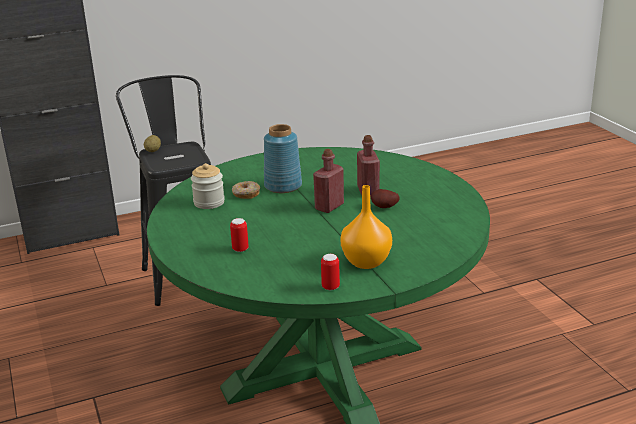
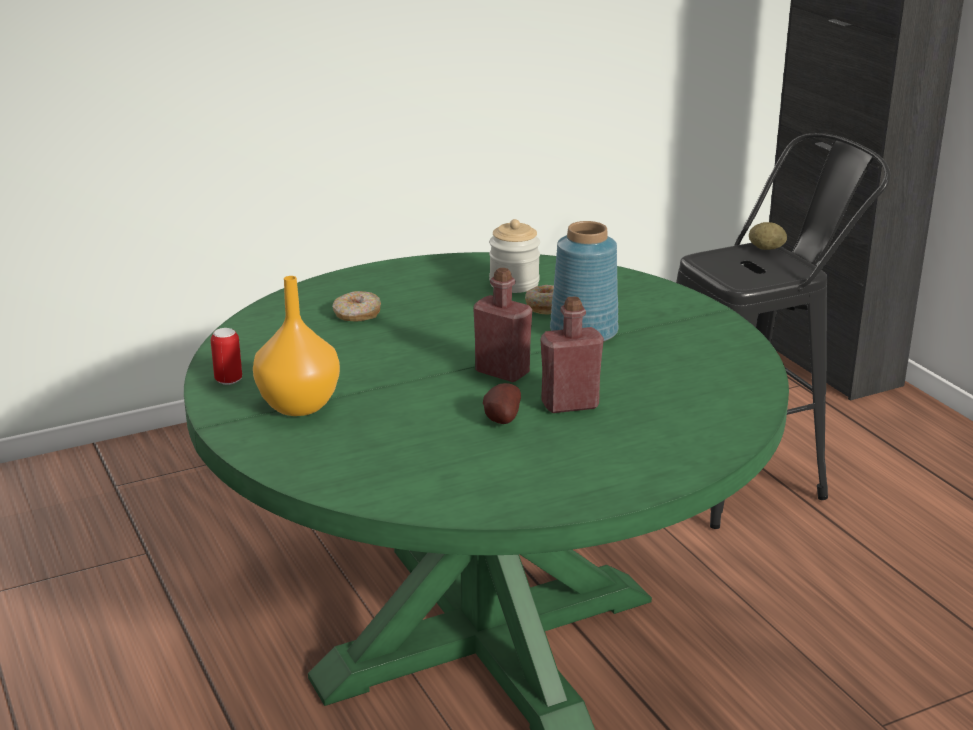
camera: 85 degrees right, 0 degrees up
(240, 249) = (357, 314): can -> donut

